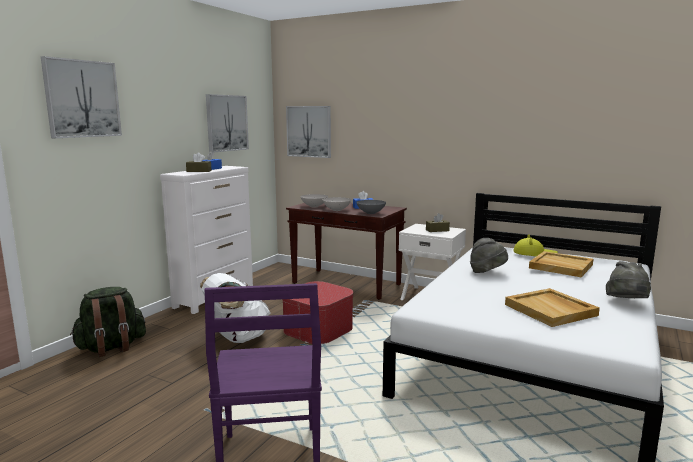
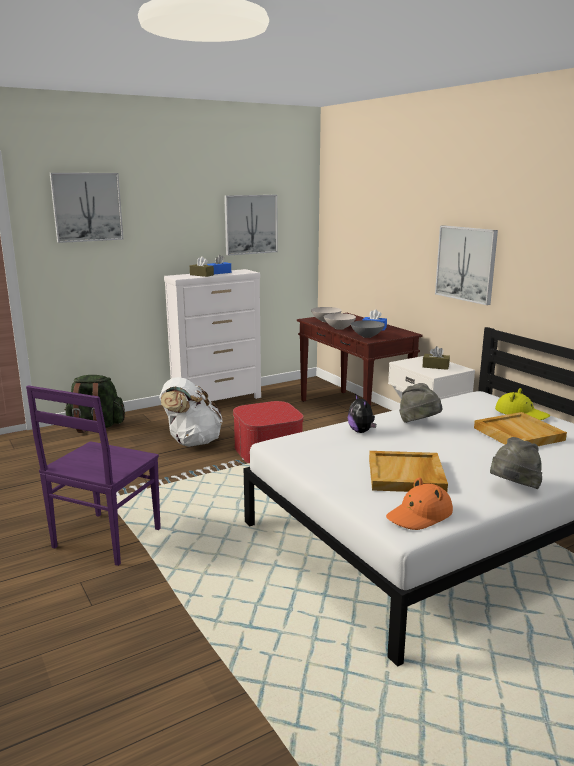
camera: 30 degrees right, 5 degrees up
(309, 131) = (345, 235): picture -> picture (466, 264)
(460, 286) = (361, 431): none -> plush toy
(616, 336) = (419, 515): none -> orange hat

